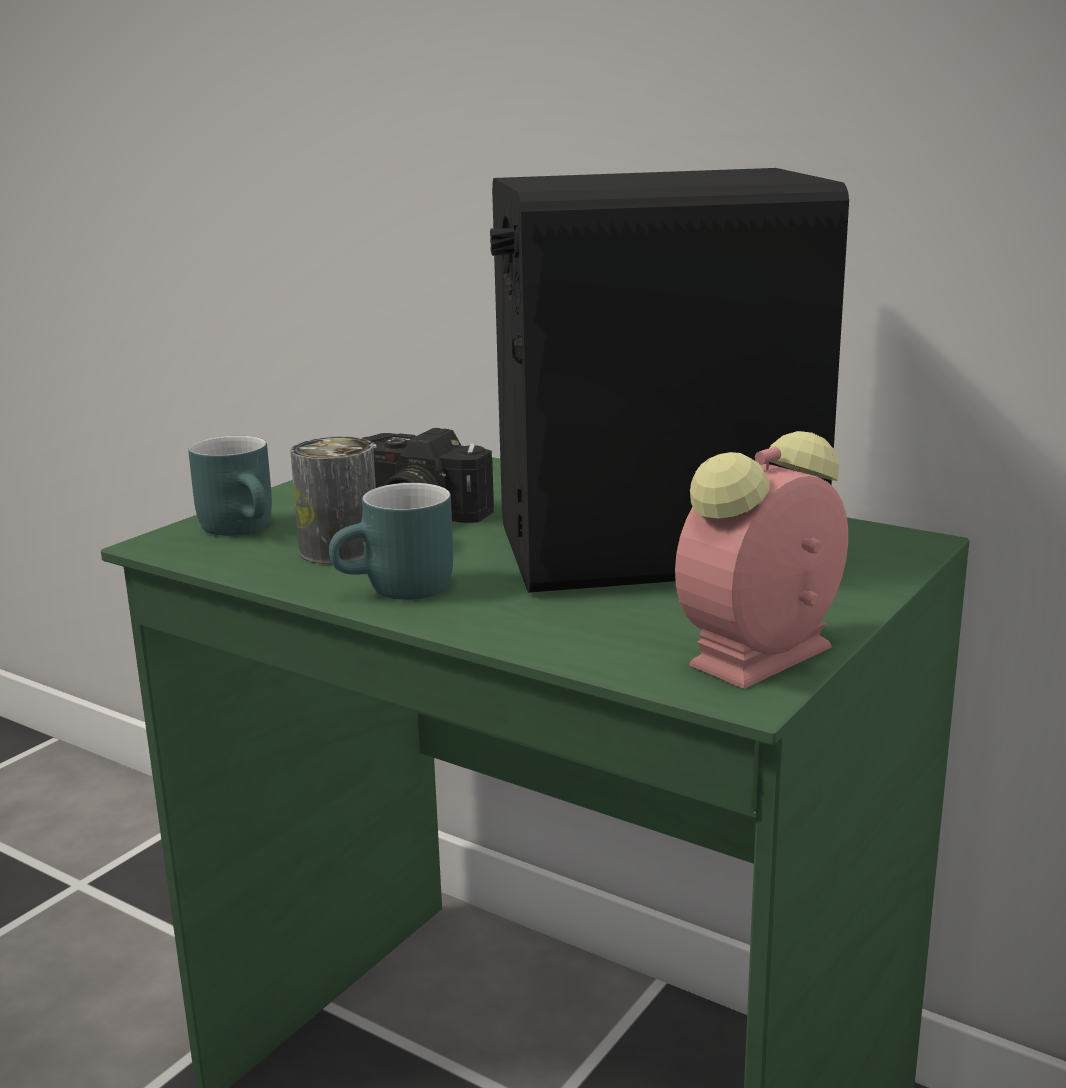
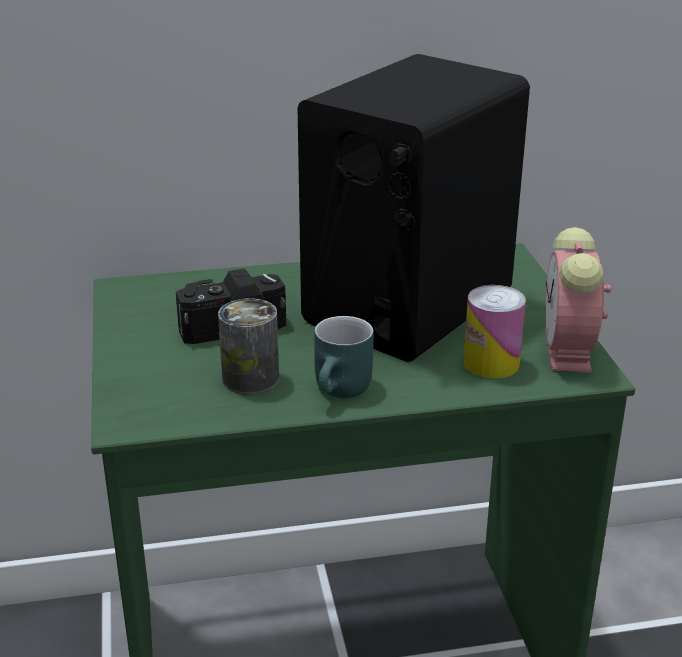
camera: 45 degrees left, 10 degrees up
(246, 528) = (156, 388): turquoise mug -> none
(625, 629) = (491, 363): none -> can

